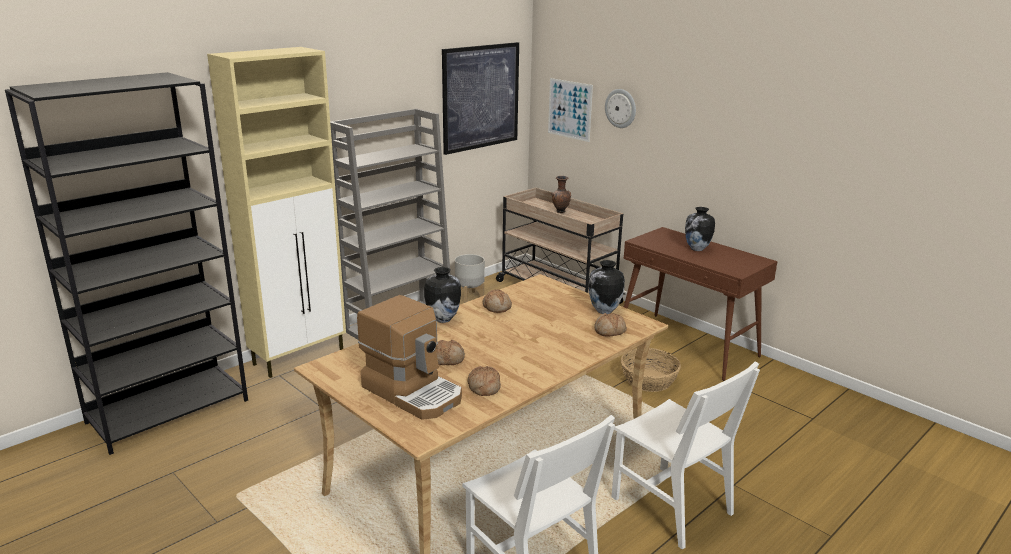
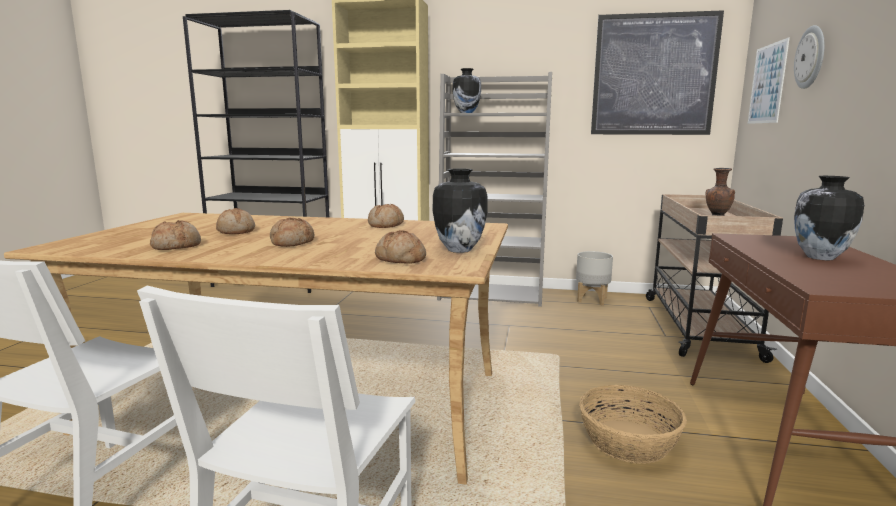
camera: 55 degrees right, 10 degrees down
(413, 392) = (151, 234): coffee machine -> none
(442, 319) = (327, 219): vase -> vase (466, 113)
(521, 348) = (292, 242): none -> bread

